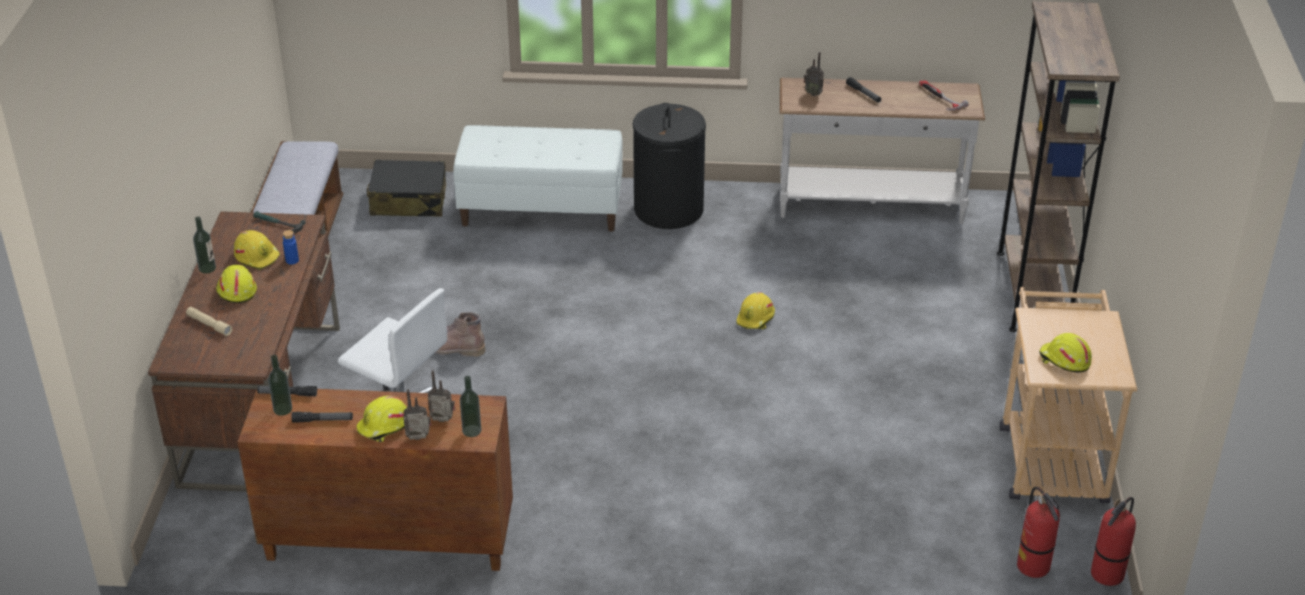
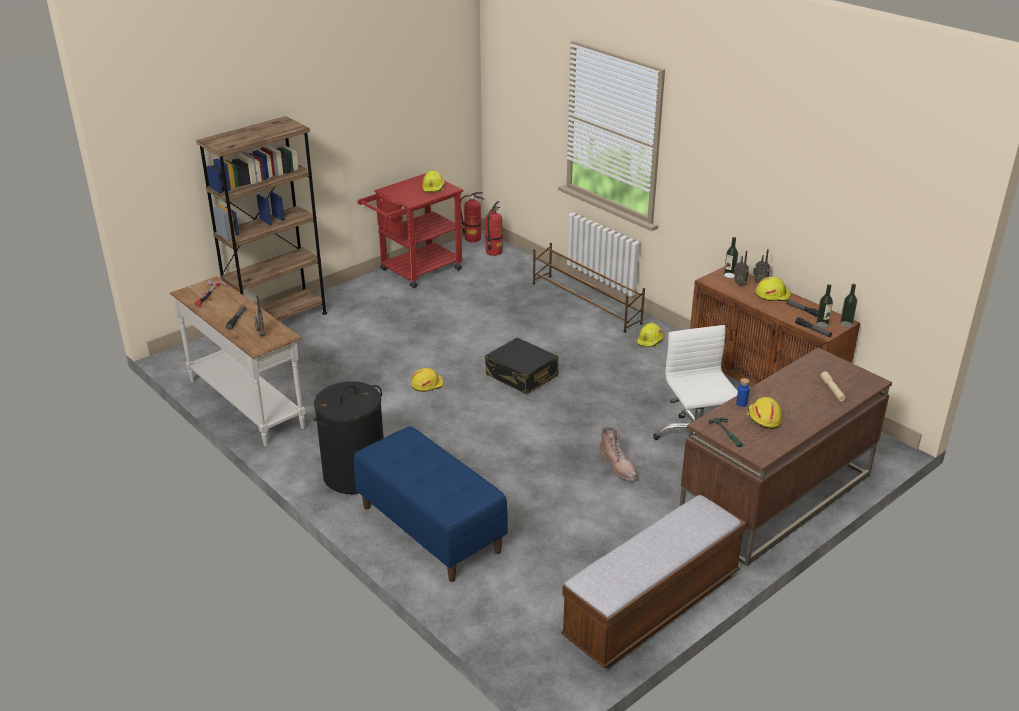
camera: 135 degrees left, 5 degrees down
(207, 268) = (806, 427): bottle -> bottle (846, 324)
(236, 290) = (797, 403): yellow hard hat -> yellow hard hat (650, 341)
(408, 201) = (511, 603): black suitcase -> black suitcase (522, 375)
(542, 209) = (429, 529): white bench -> blue bench
(767, 549) = (586, 303): none -> brown shoe rack
(1050, 456) = (415, 271): beige cart -> red cart

